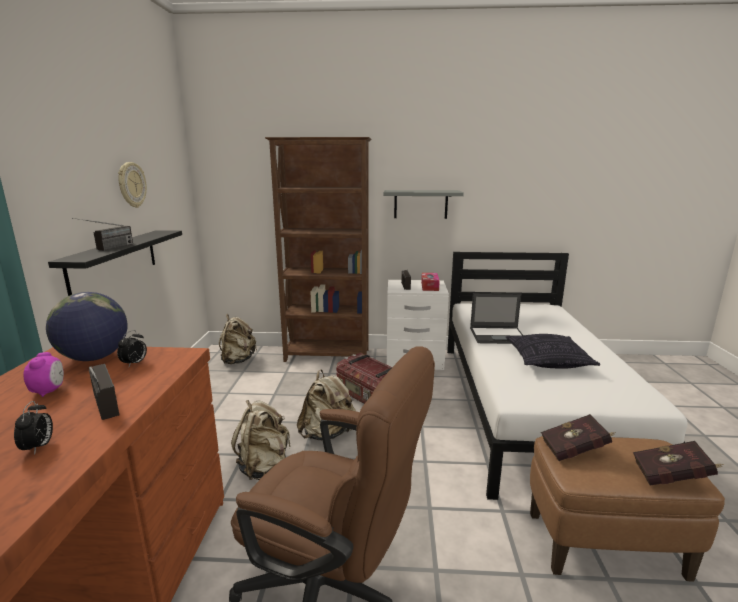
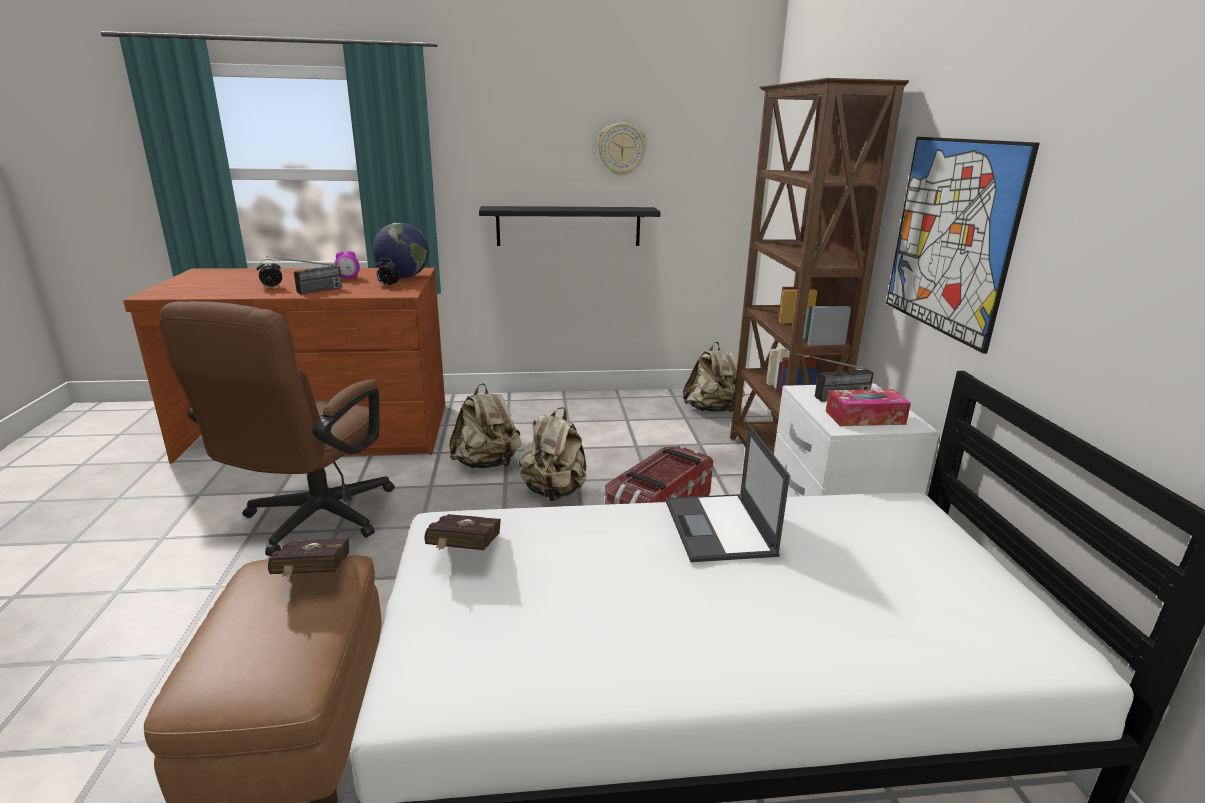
camera: 80 degrees right, 5 degrees up
(108, 248) = (538, 208): radio -> none
(420, 204) = (951, 237): grey shelf -> picture
(547, 361) = (606, 580): pillow -> none
(673, 478) = (204, 662): red book -> red book (464, 553)

